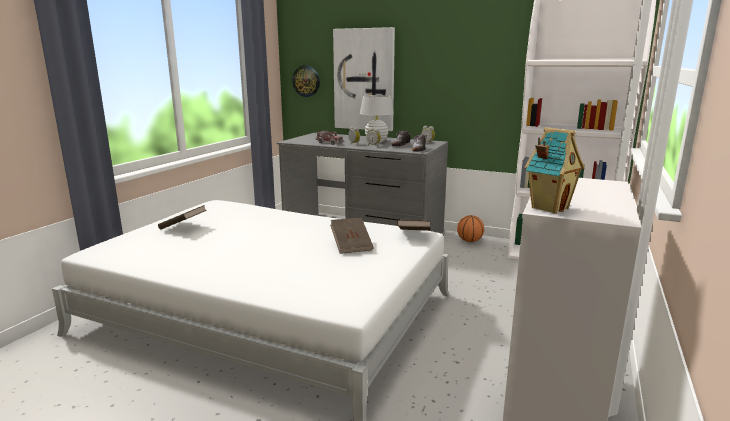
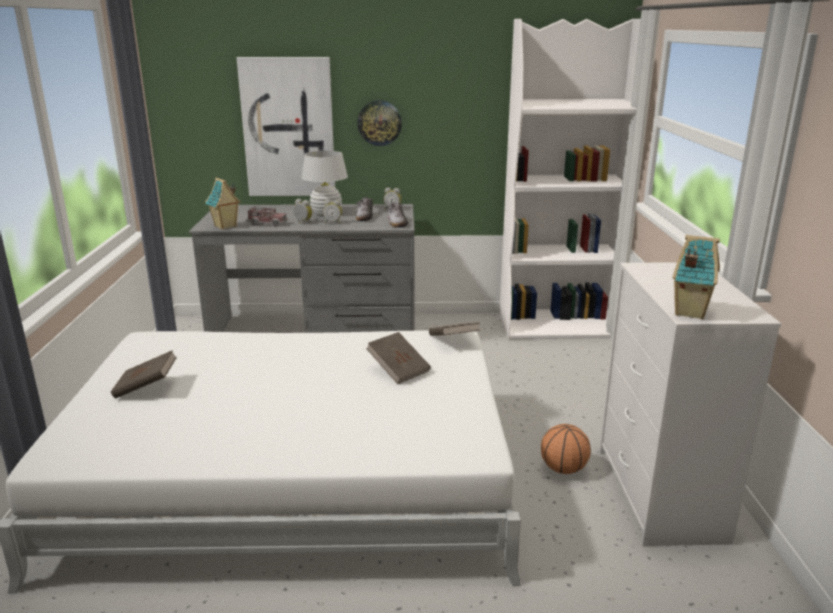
camera: 25 degrees left, 5 degrees up
(301, 142) = (225, 226): none -> toy house
(306, 81) = (196, 131): wall clock -> wall clock (379, 123)
(469, 241) = (452, 324): basketball -> basketball (563, 469)

